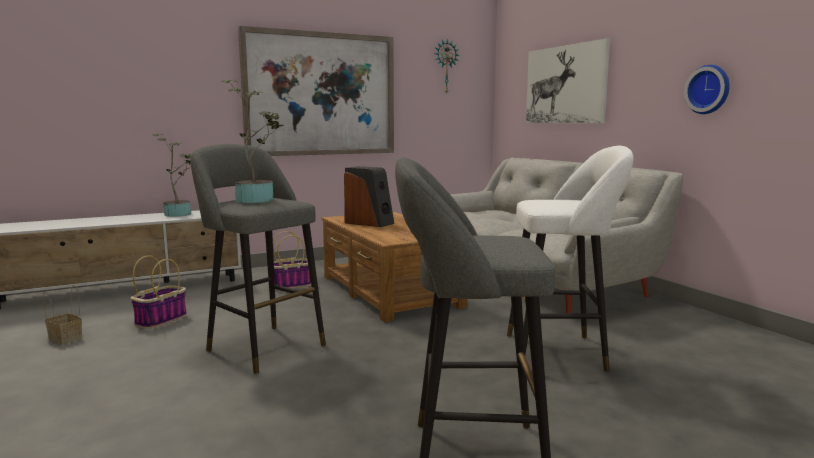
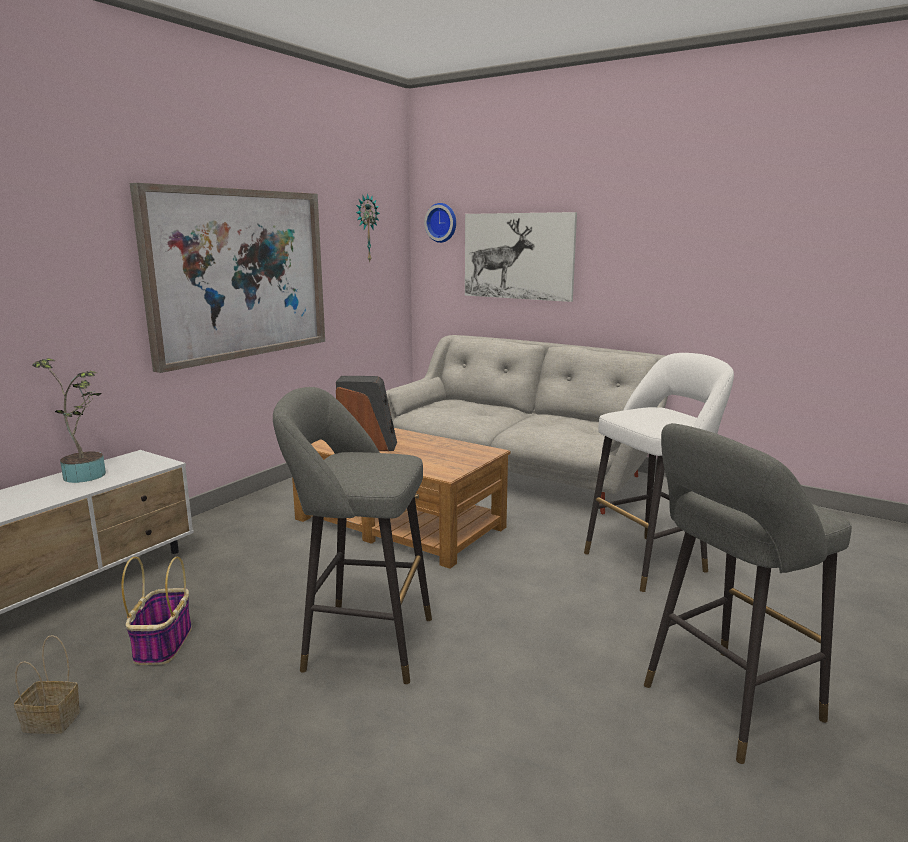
camera: 30 degrees left, 5 degrees up
(257, 199) = (359, 463): potted plant -> none
(291, 285) = (269, 541): basket -> none
(709, 89) = (694, 276): wall clock -> wall clock (442, 223)

